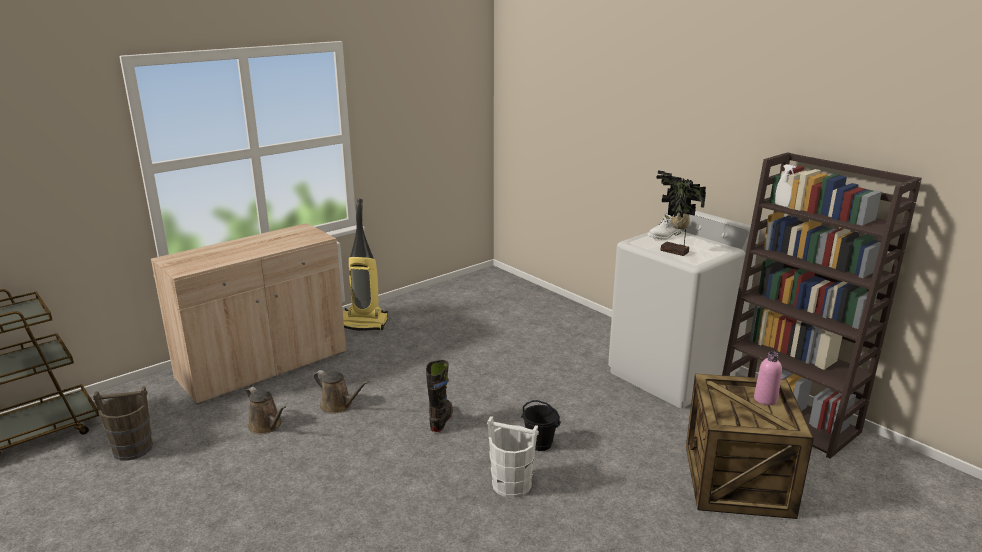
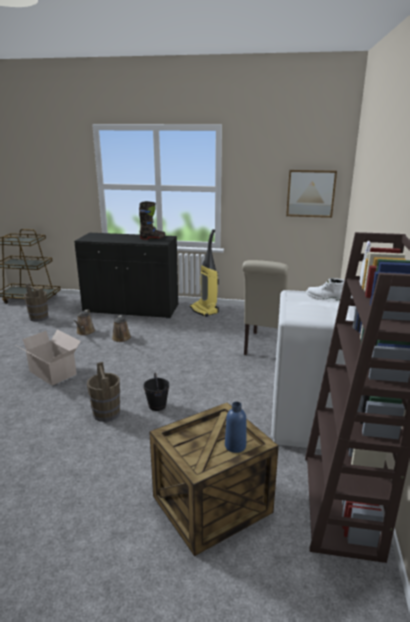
camera: 50 degrees right, 0 degrees up
(263, 366) = (131, 309): beige cabinet -> black cabinet
(350, 493) = (53, 373): none -> cardboard box
(441, 420) = (143, 368): black boot -> black boot (152, 238)
(455, 123) = (310, 193): none -> picture
(509, 331) = (266, 347): none -> beige chair
(511, 484) = (106, 413): white bucket -> brown bucket
(674, 252) = (298, 307): potted plant -> none
(765, 399) = (235, 446): pink bottle -> blue bottle

